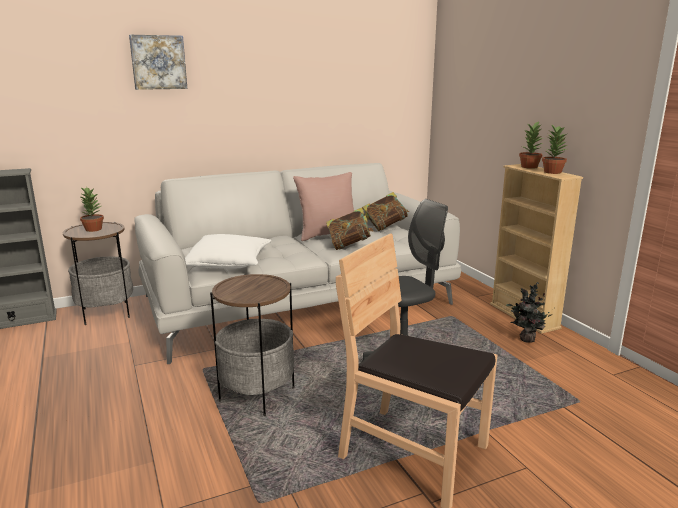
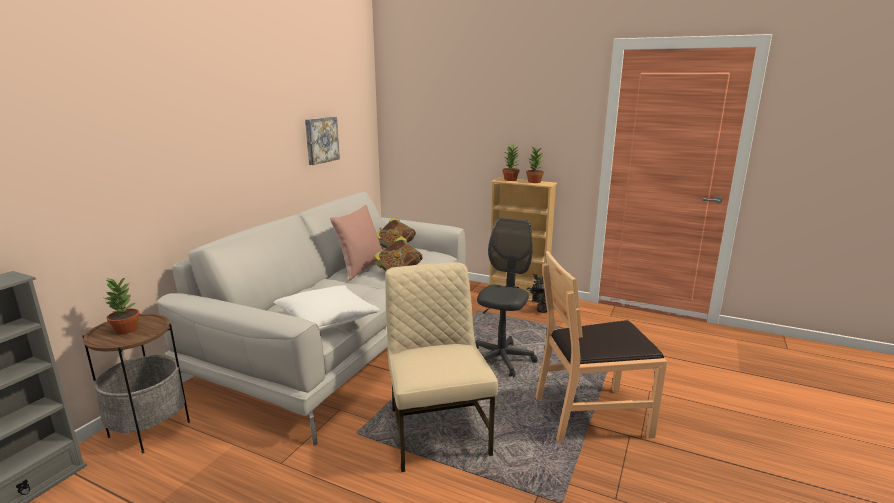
camera: 40 degrees left, 0 degrees up
(158, 62) = (157, 109): picture -> picture (321, 140)
(257, 395) = (437, 430): side table -> beige chair

